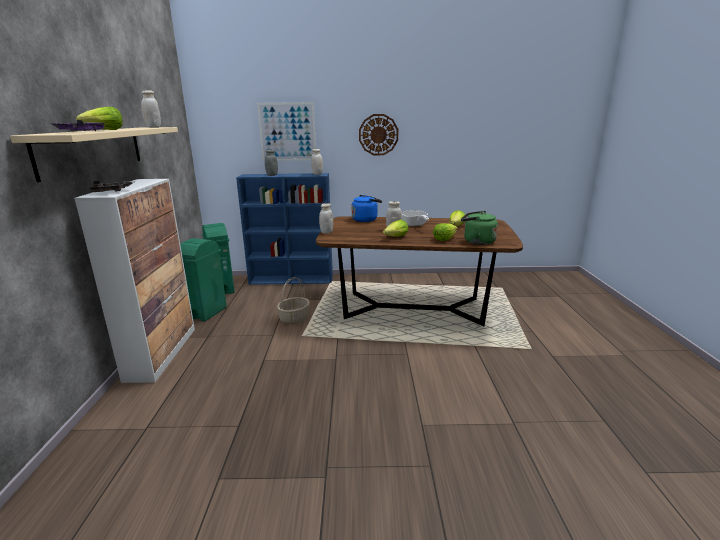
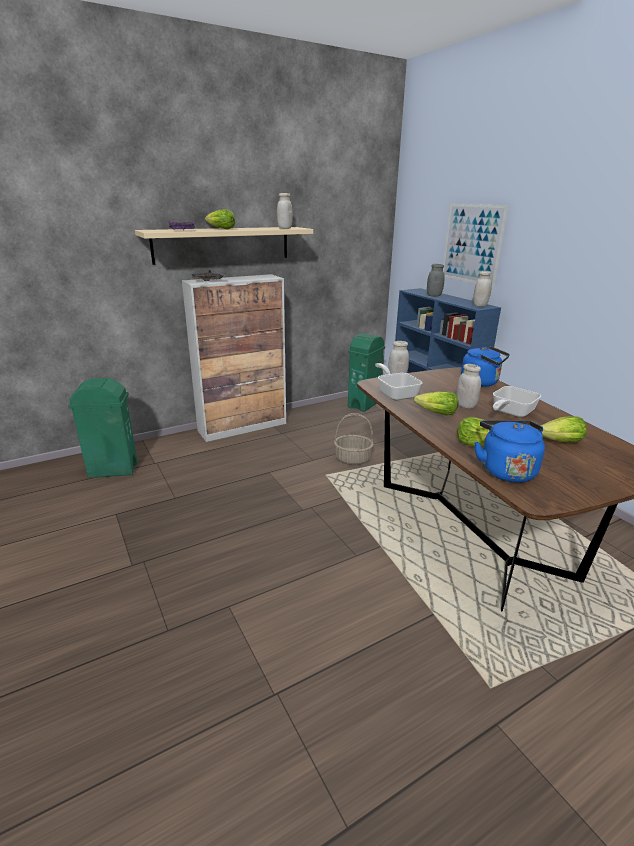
camera: 60 degrees right, 5 degrees up
(207, 313) = (316, 416): green trash can -> green trash can (112, 470)
(353, 238) = (395, 393): none -> frying pan
(378, 135) = (582, 263): wall clock -> none
(477, 241) = (505, 470): green kettle -> blue kettle

